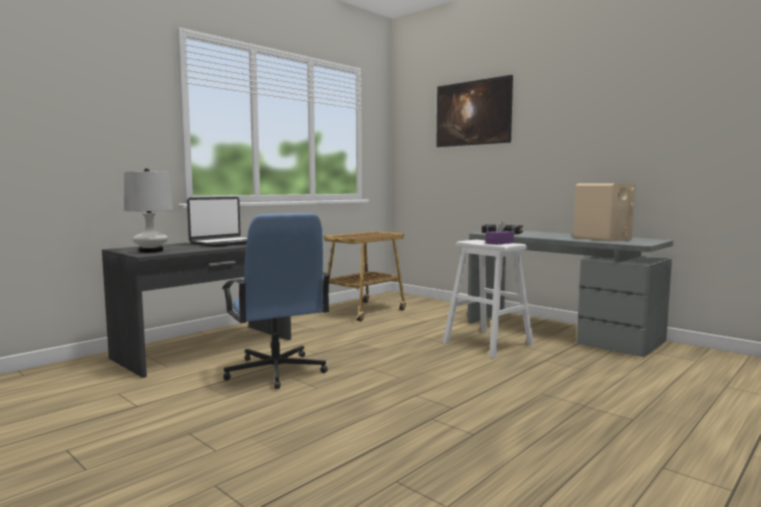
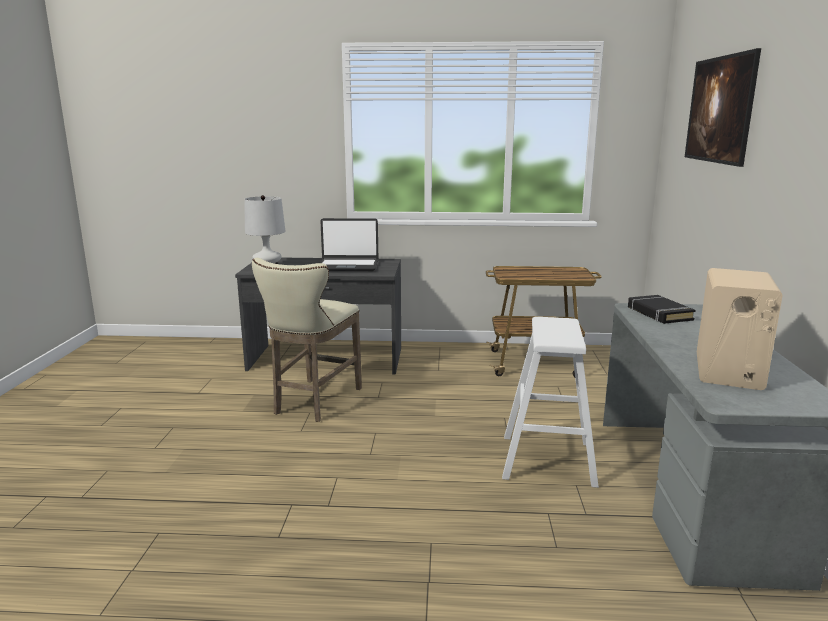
camera: 50 degrees right, 10 degrees up
(275, 371) = (313, 402): blue office chair -> beige stool
(499, 243) = (559, 335): purple tissue box -> none

